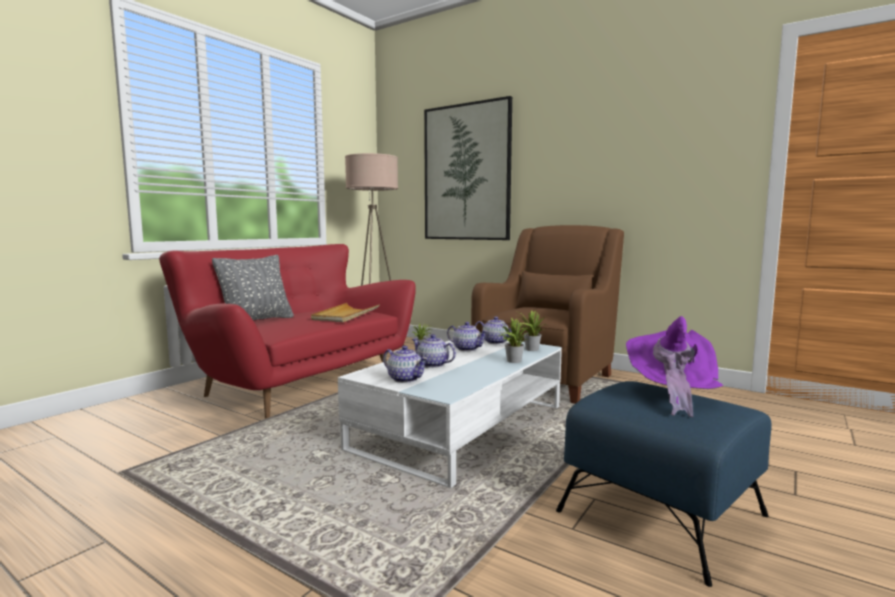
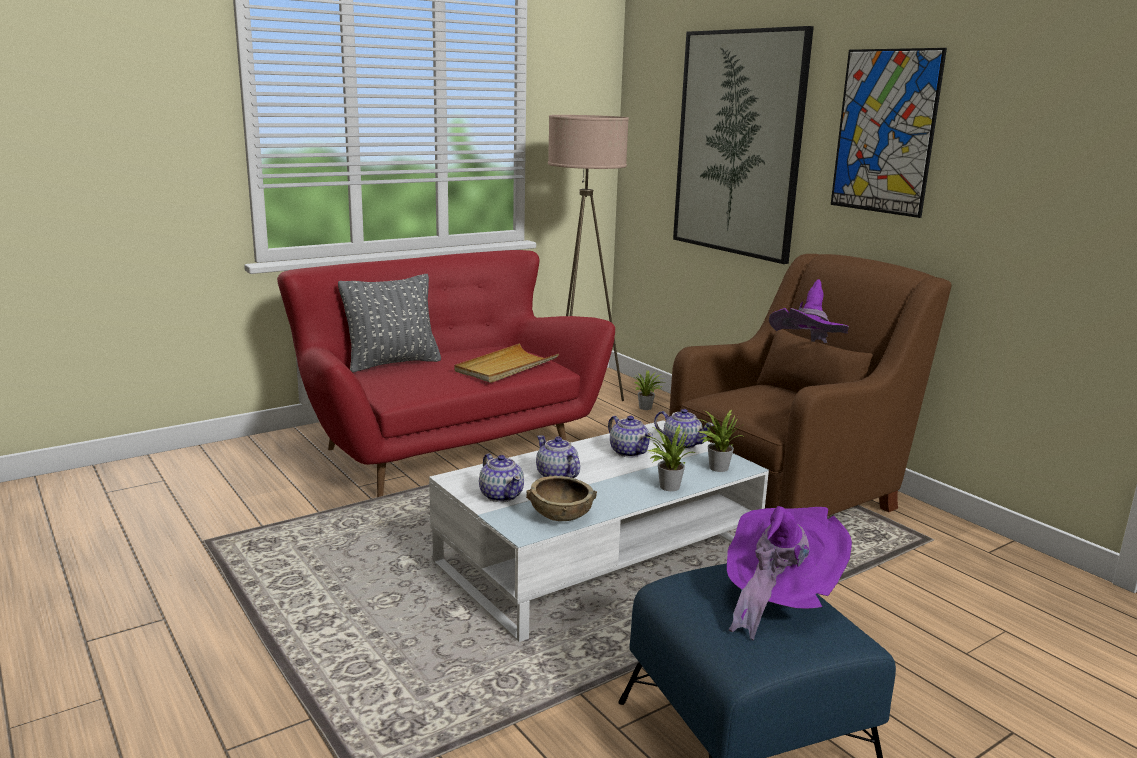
camera: 20 degrees right, 10 degrees up
(460, 383) = (560, 515): none -> brown bowl
(557, 277) = (807, 354): none -> purple hat
(567, 151) = (885, 132): none -> picture

